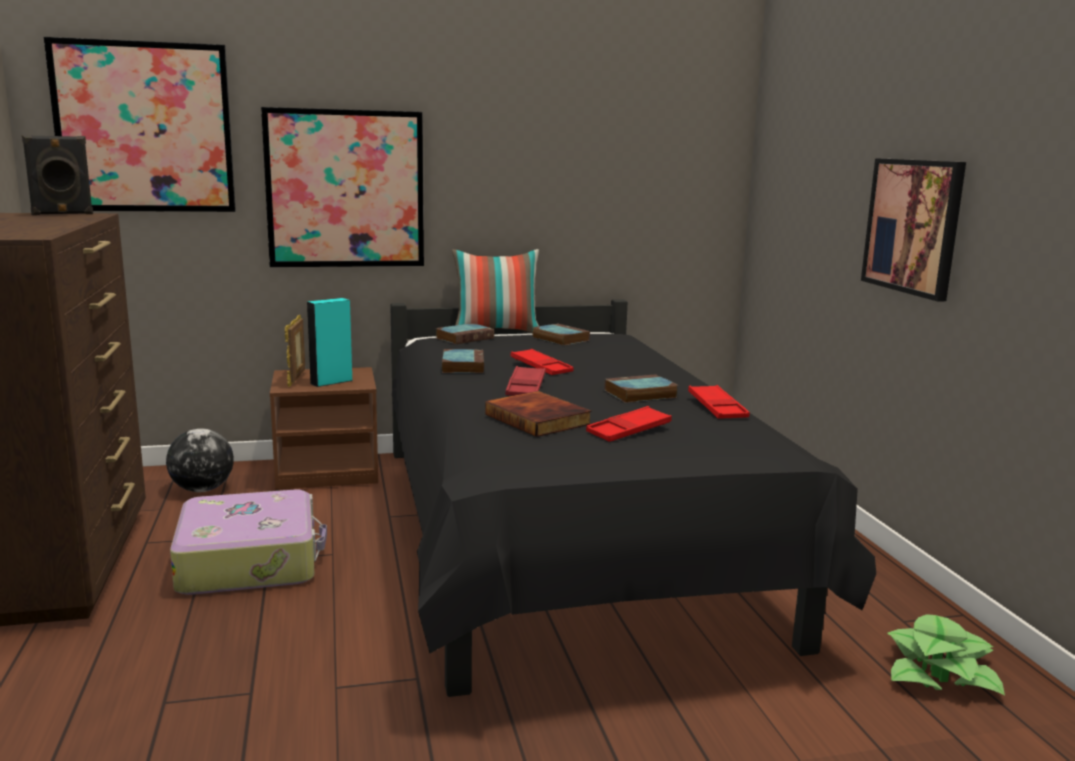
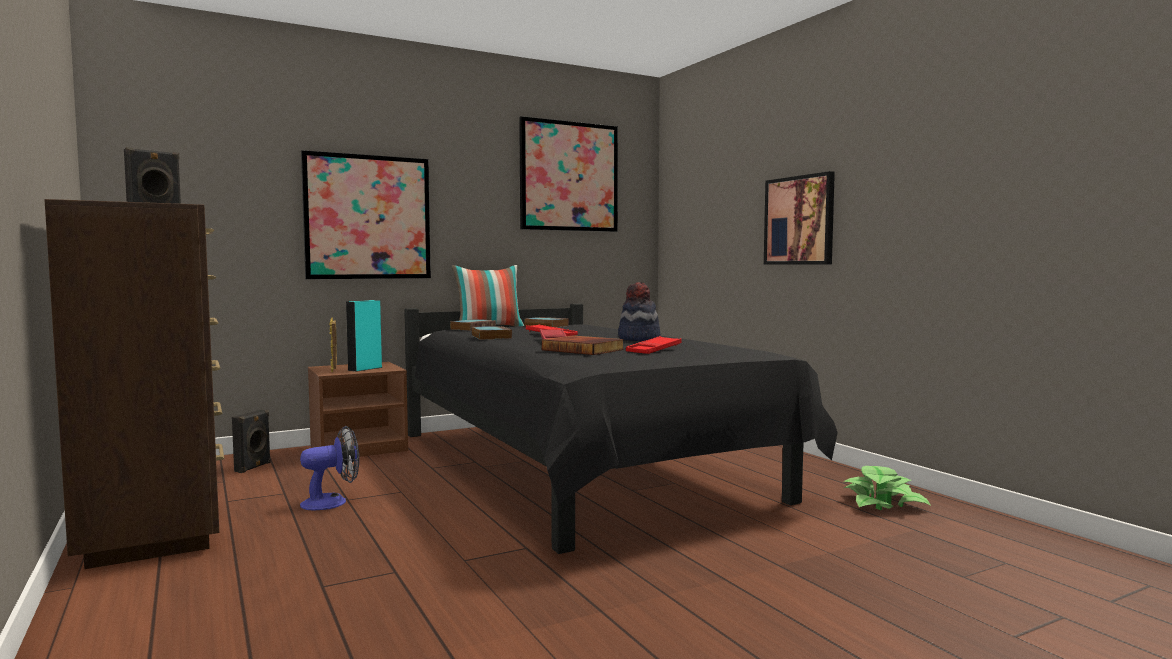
camera: 15 degrees left, 10 degrees down
(144, 128) = (201, 163): picture -> picture (569, 176)
(202, 489) = (254, 467): globe -> black speaker
(250, 560) = (332, 502): suitcase -> fan
(639, 394) = (639, 339): book -> hat
(717, 408) = (699, 342): red tray -> none

